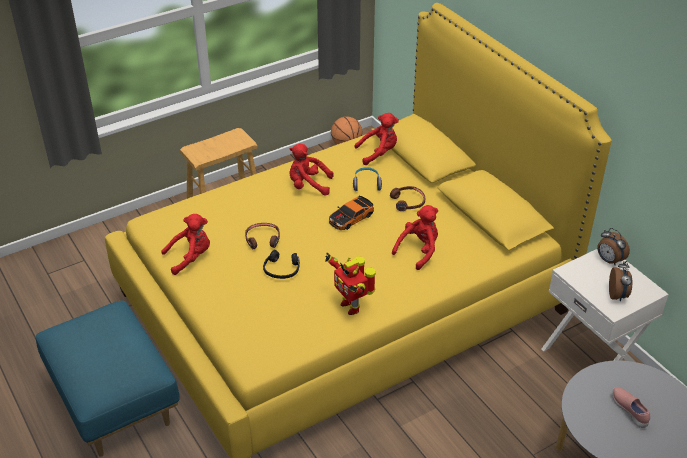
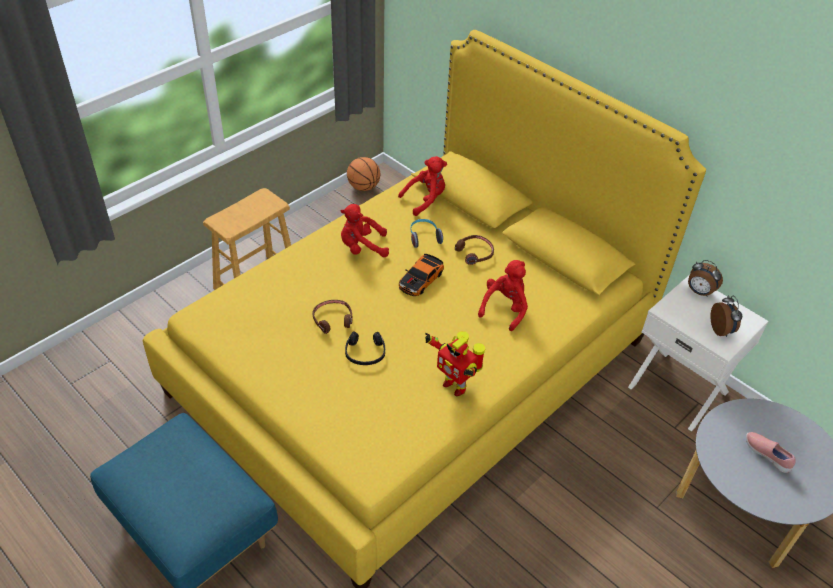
camera: 15 degrees left, 5 degrees up
(190, 257) = (257, 353): red plush toy -> none

